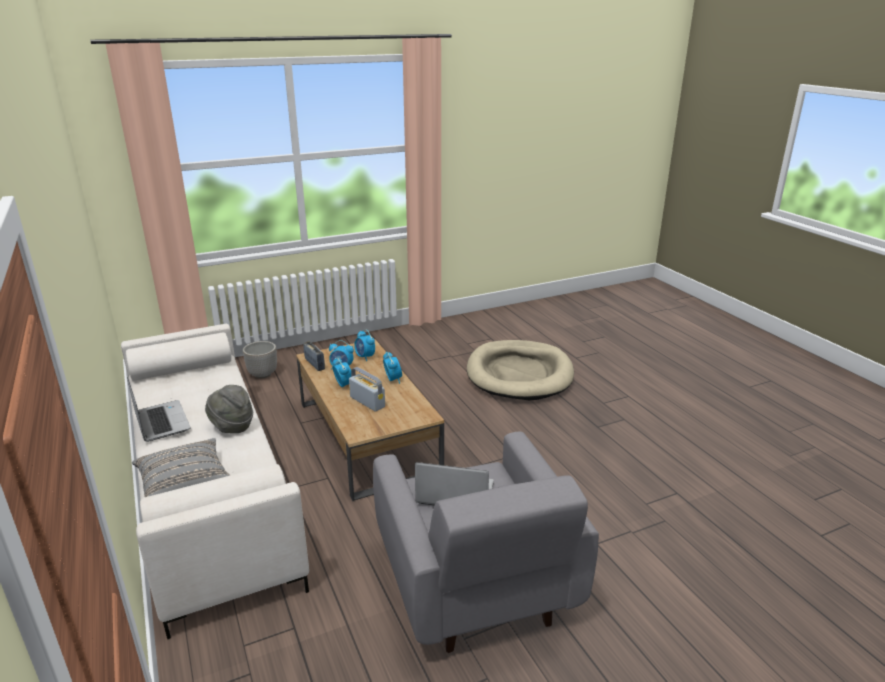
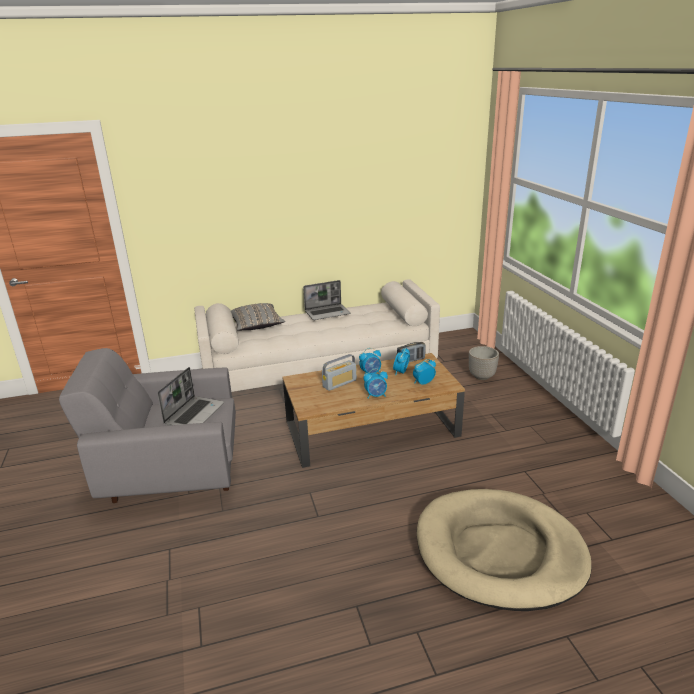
camera: 100 degrees right, 0 degrees up
(232, 426) = (313, 332): grey hat -> none

